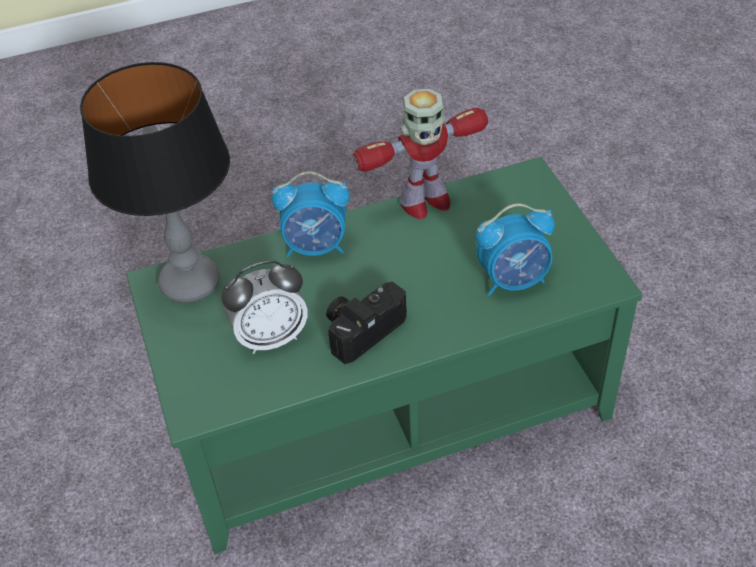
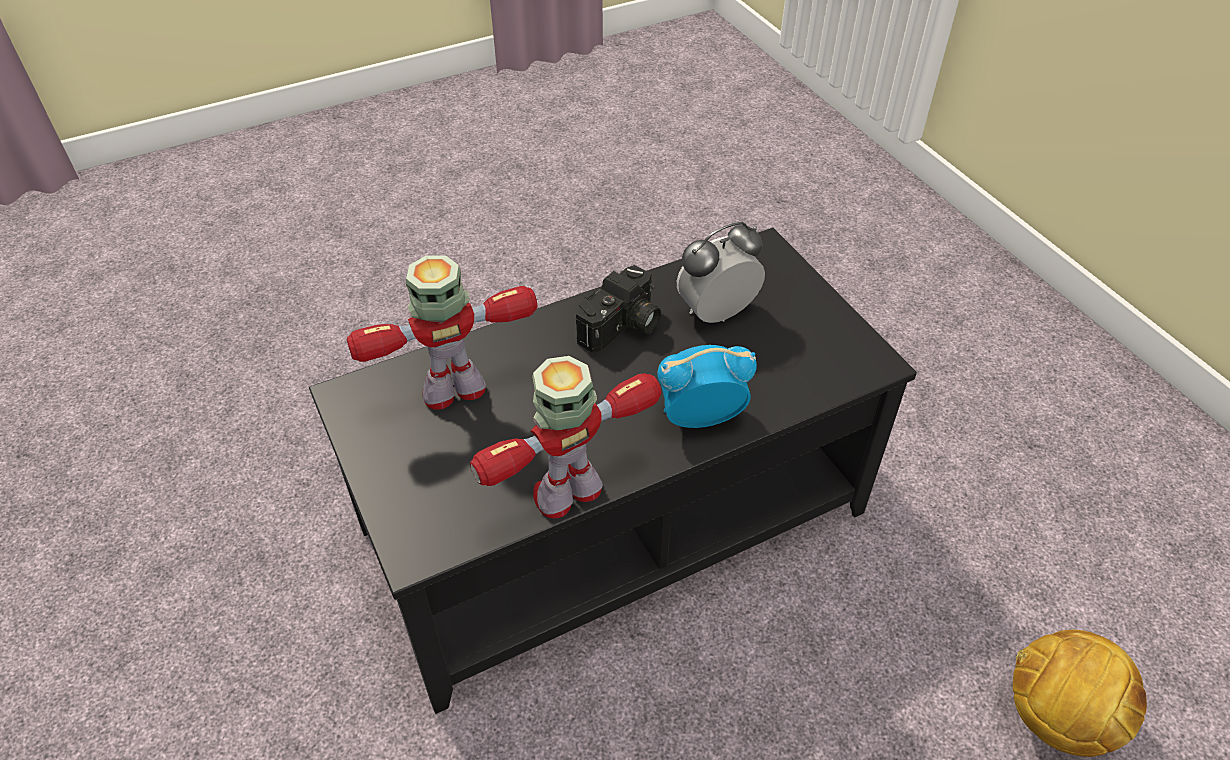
camera: 170 degrees right, 0 degrees up
(119, 257) = (1056, 718): none -> football
(189, 283) = (833, 363): table lamp -> none
(385, 403) = (616, 523): green coffee table -> black coffee table
(513, 280) = (455, 390): alarm clock -> toy robot

